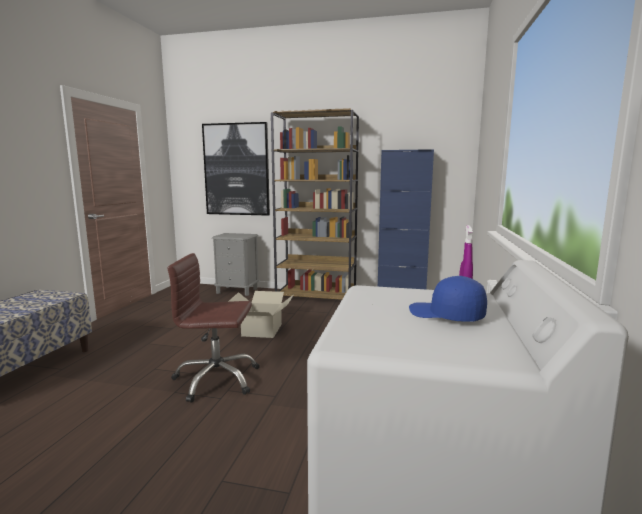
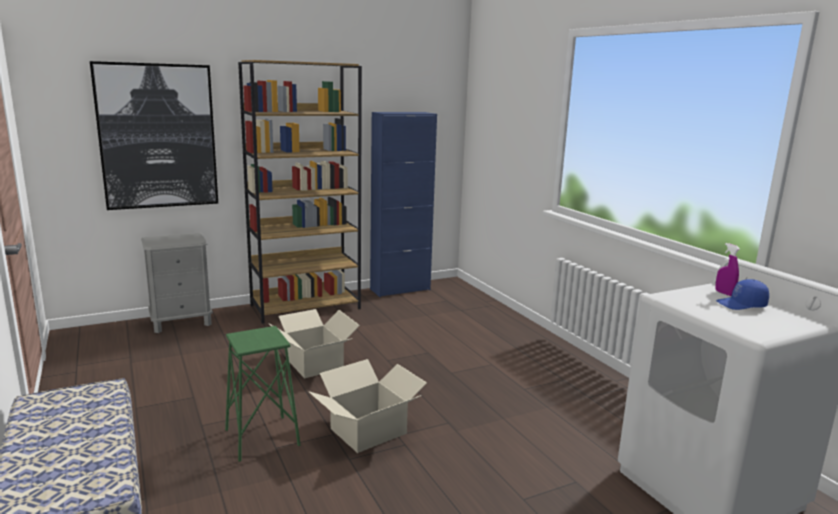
camera: 40 degrees left, 5 degrees up
(159, 360) = (262, 438): none -> green stool
(216, 379) = (368, 430): brown office chair -> cardboard box

